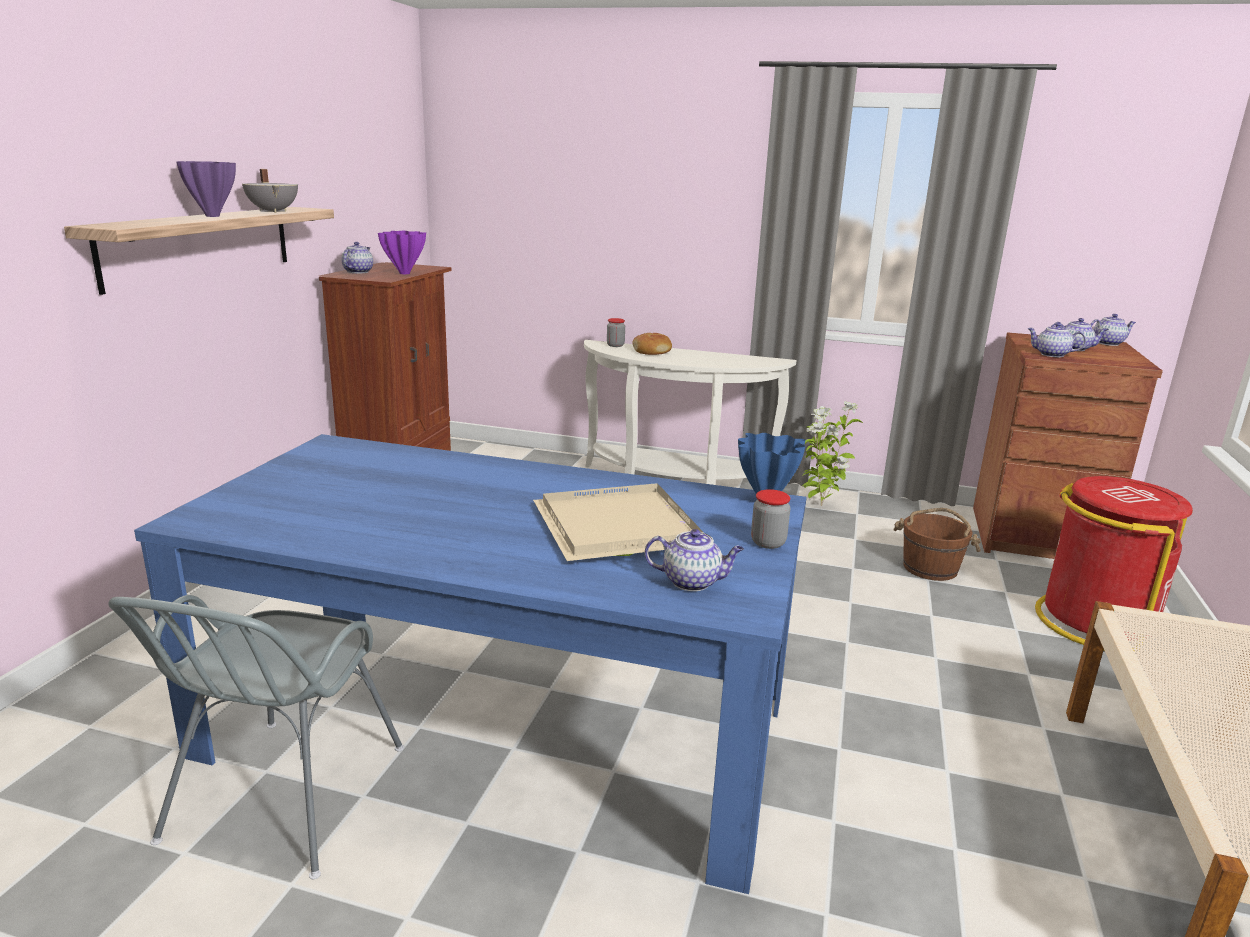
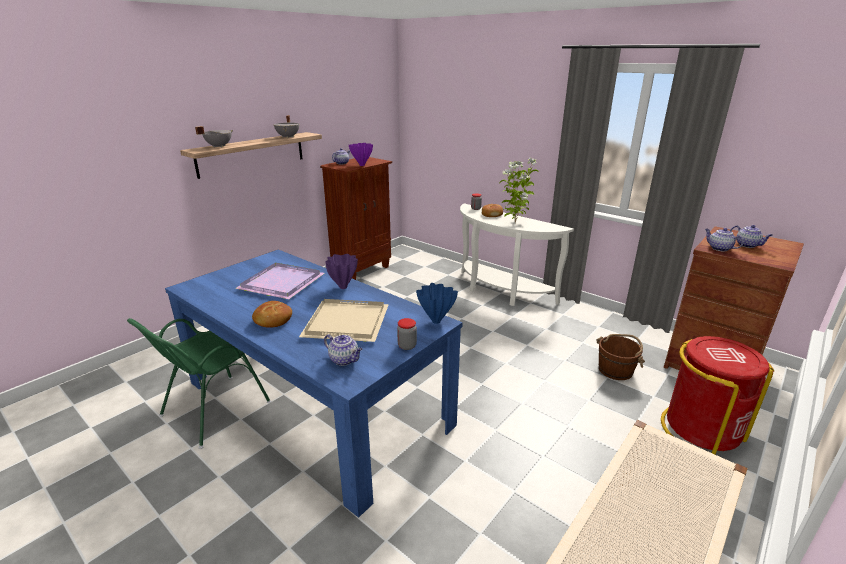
camera: 25 degrees right, 5 degrees up
(150, 221) = (218, 146): none -> grey cooking pot
(213, 216) = (253, 141): purple vase -> purple vase (343, 287)
(283, 799) = (212, 411): grey chair -> green chair
(403, 486) = (280, 283): none -> purple tray
(469, 546) = (272, 320): none -> bread
(820, 505) = (579, 317): potted plant -> potted plant (514, 223)
(1108, 343) = (784, 243): teapot -> none

